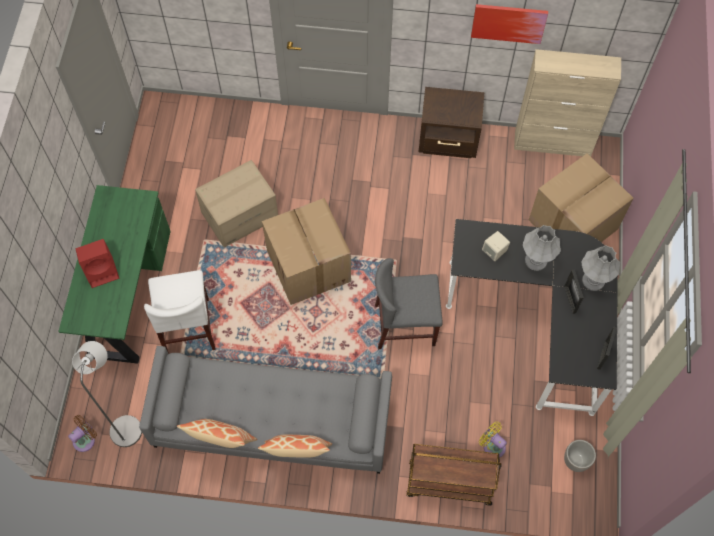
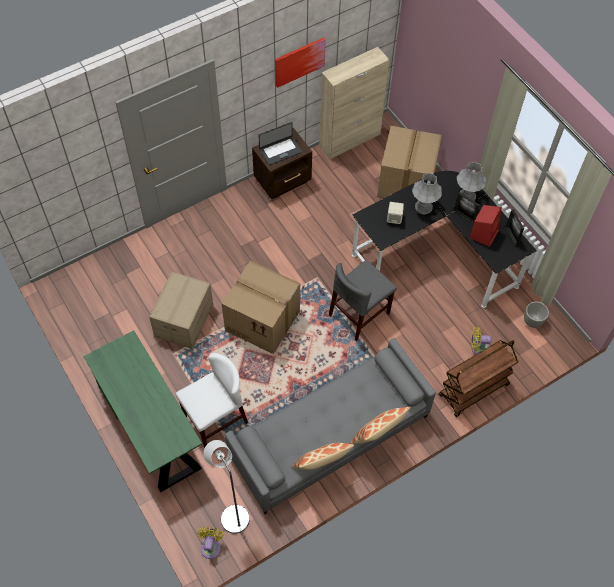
camera: 40 degrees left, 5 degrees down
(86, 439) = (211, 546): brown fan -> yellow fan
(102, 271) = (143, 409): red speaker -> red speaker (484, 233)
(188, 327) = (215, 419): white chair -> white chair turned 75 degrees counterclockwise
(450, 107) = (280, 150): none -> laptop

